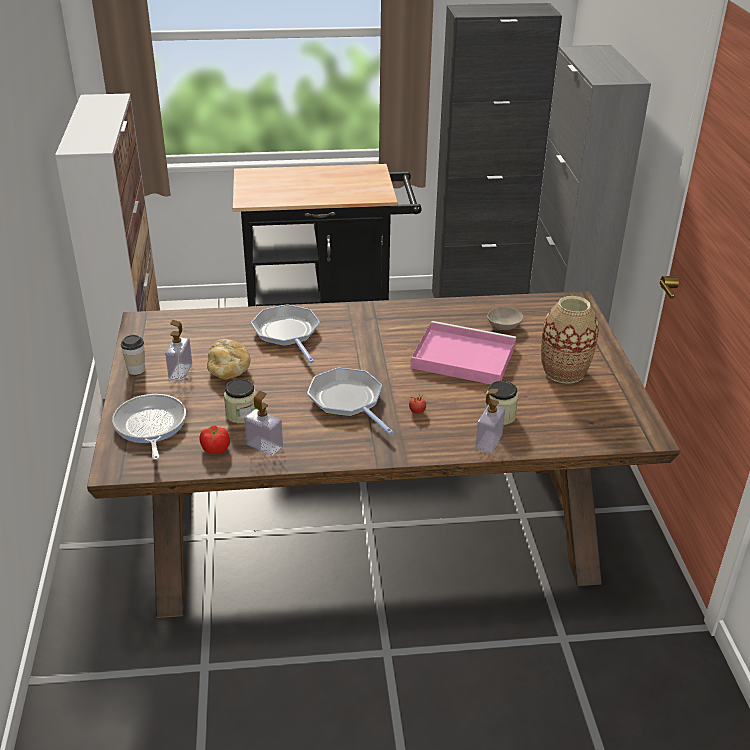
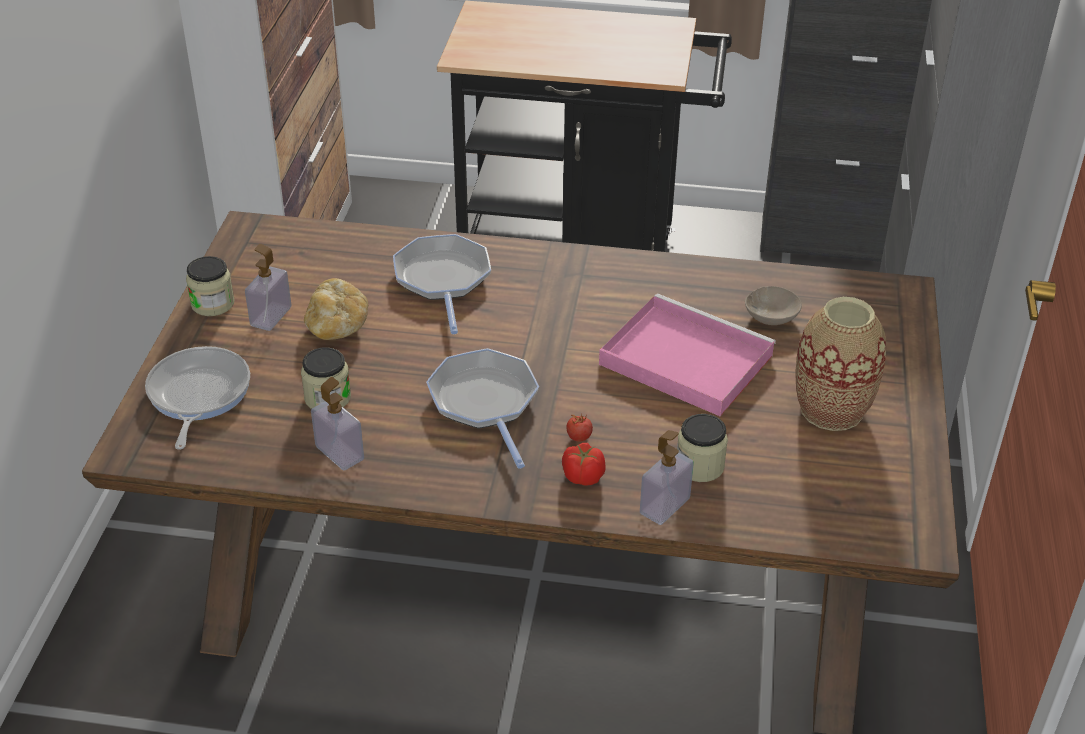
camera: 15 degrees right, 5 degrees up
(136, 369) = (213, 304): cup -> jar
(215, 448) = (271, 445): tomato -> tomato (582, 476)

